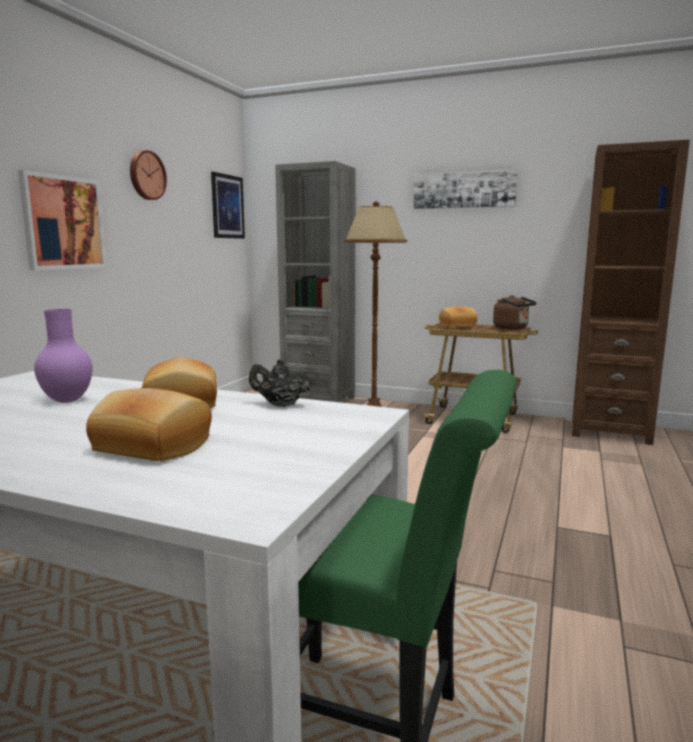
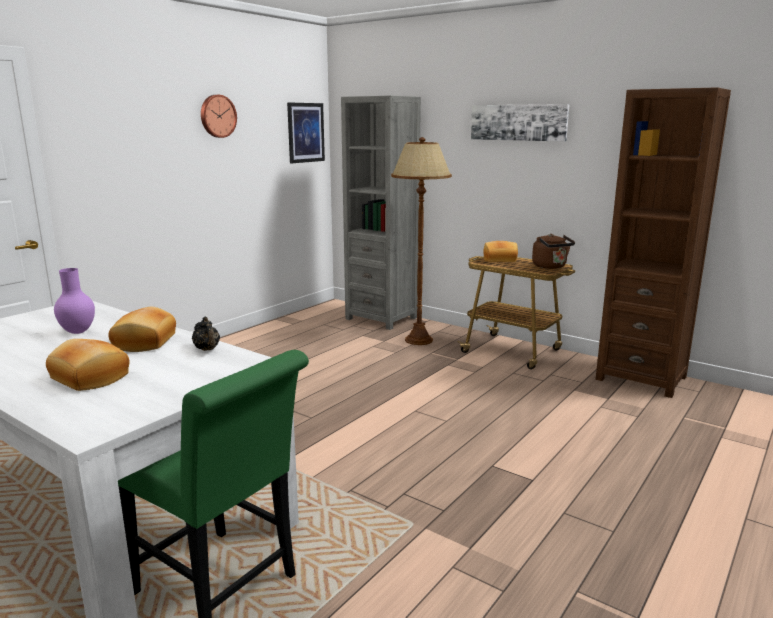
camera: 15 degrees right, 5 degrees up
(63, 223) = (137, 167): picture -> none
(280, 405) = (207, 349): black teapot -> black teapot turned 150 degrees counterclockwise

